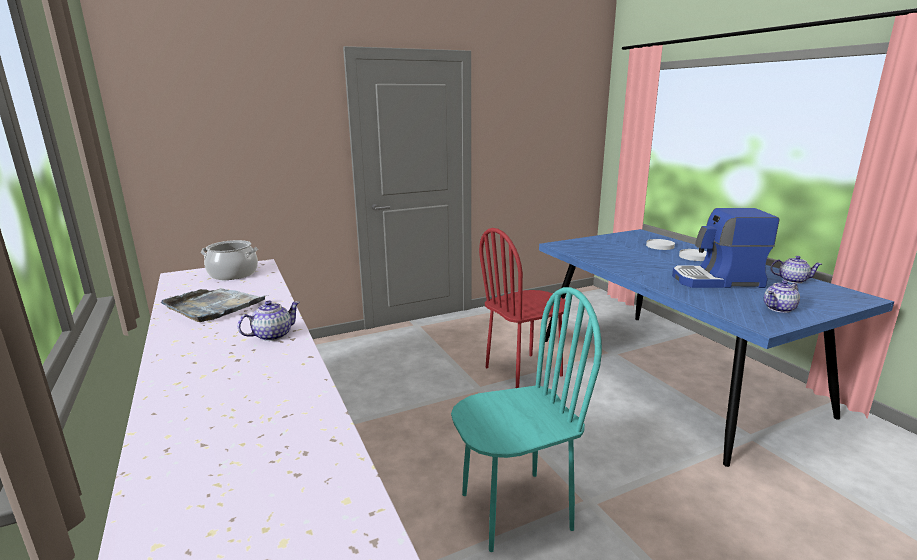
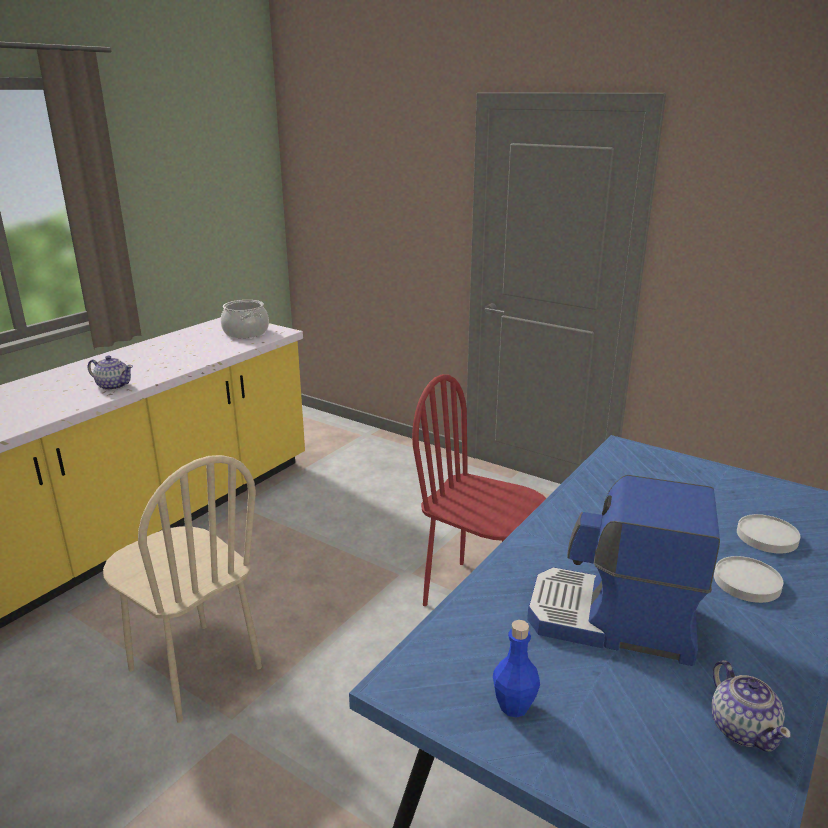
camera: 60 degrees right, 5 degrees up
(214, 306) = (165, 351): grey tray -> none
(515, 510) = (194, 669): turquoise chair -> beige chair
(717, 280) = (612, 621): coffee machine -> coffee machine turned 45 degrees counterclockwise
(780, 308) = (514, 706): teapot -> blue bottle

